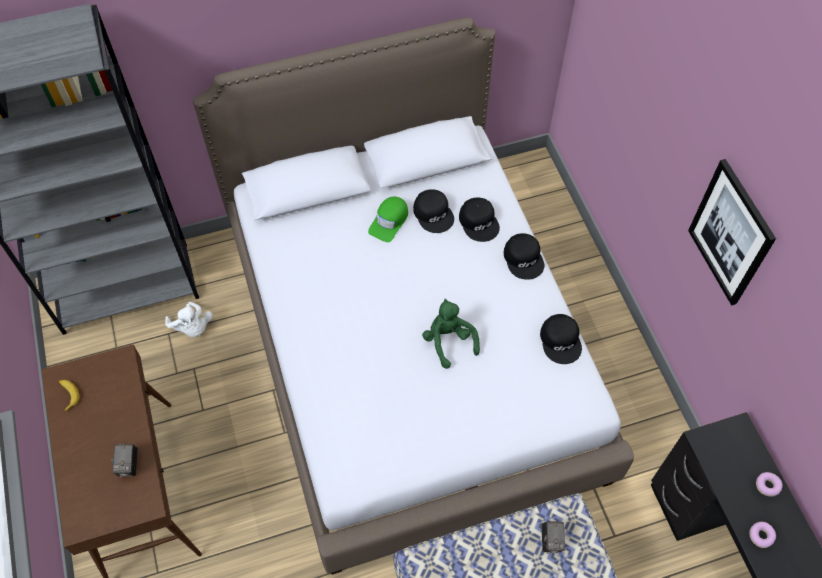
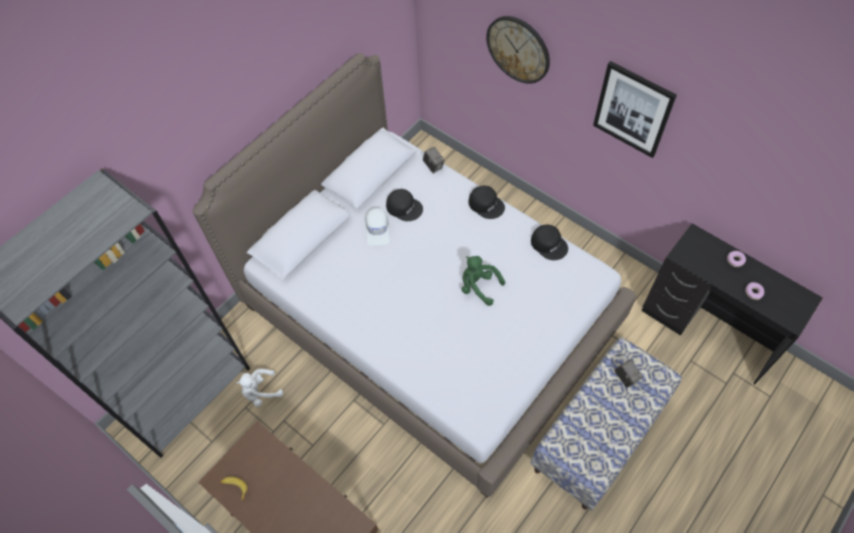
camera: 30 degrees left, 0 degrees up
(129, 465) = (322, 507): camera -> camera (433, 166)
(192, 327) = (261, 392): white plush toy -> white plush toy turned 135 degrees clockwise
(389, 221) = (377, 229): green cap -> white cap
(479, 222) = (439, 196): black cap -> none
(648, 97) = (518, 49): none -> wall clock

